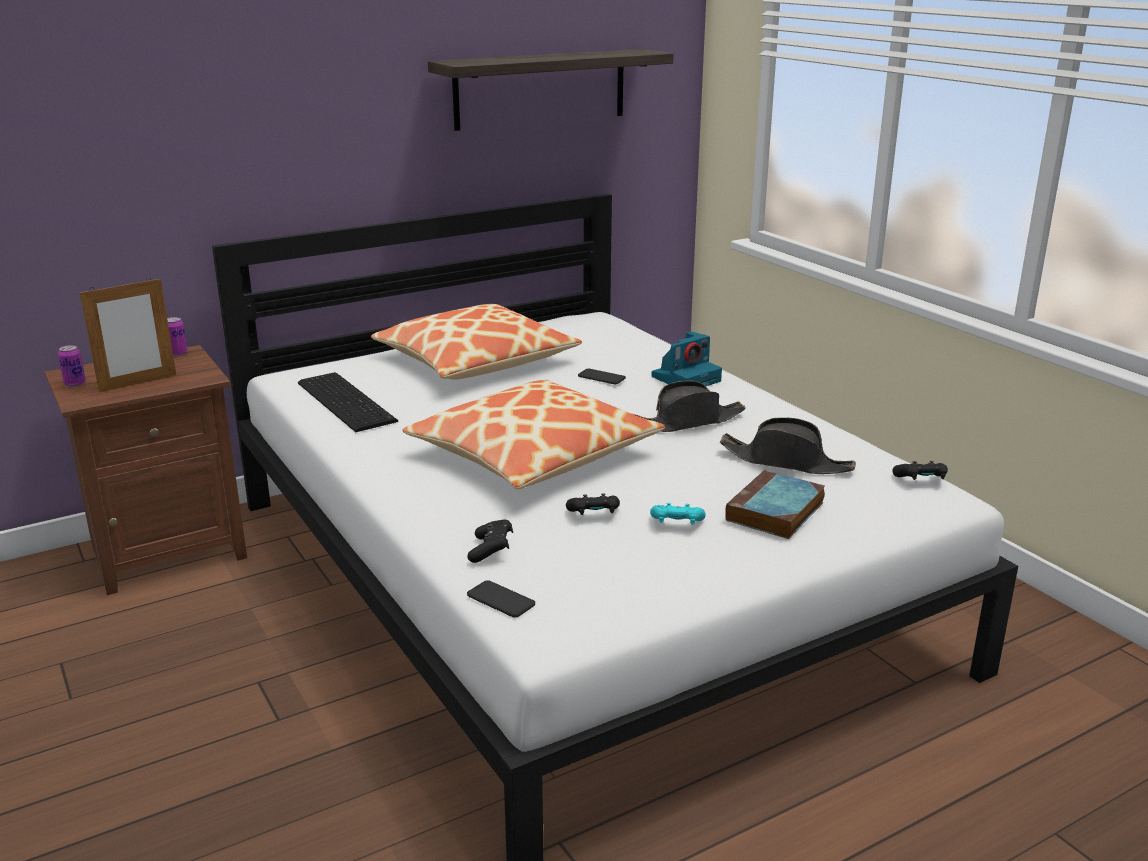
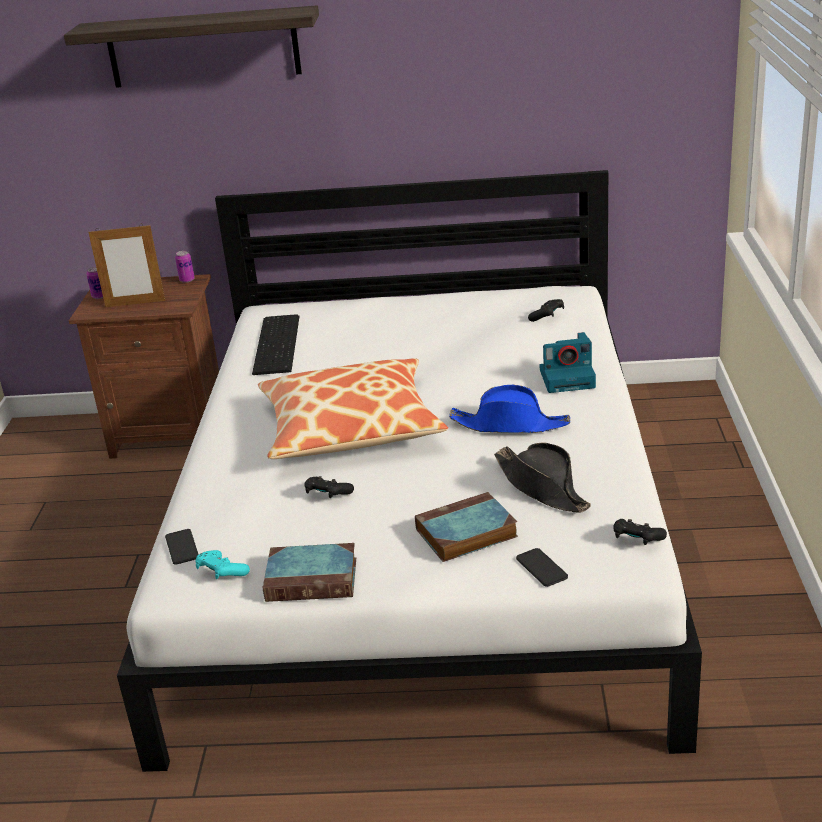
camera: 35 degrees right, 5 degrees up
(476, 361) = (415, 323): pillow -> none
(491, 550) = (222, 505): black game controller -> black game controller (547, 317)
(540, 88) = (533, 65): shelf -> shelf (203, 47)
(601, 377) = (492, 361): phone -> phone (541, 568)
(677, 524) = (377, 522): turquoise game controller -> turquoise game controller (221, 573)
(685, 587) = (314, 578): none -> book
(688, 421) = (510, 424): black hat -> blue hat

